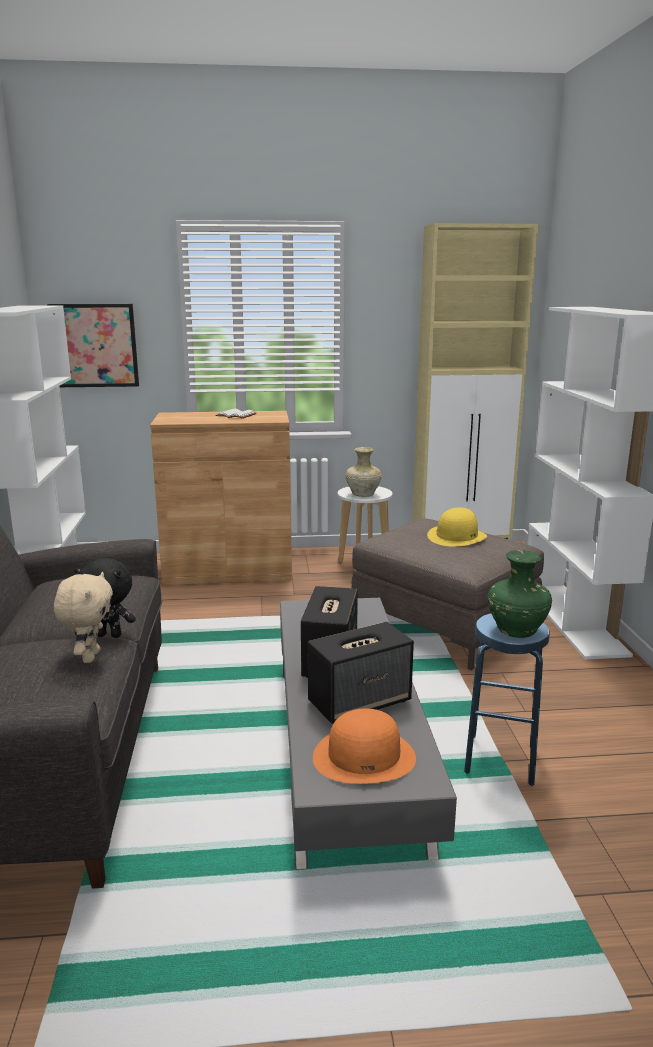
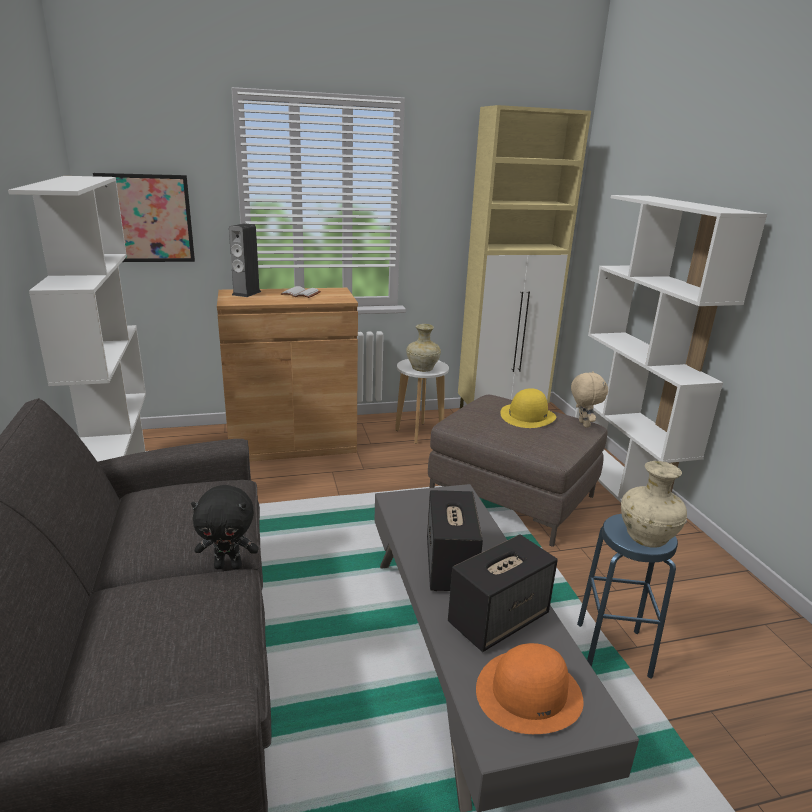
camera: 10 degrees left, 5 degrees up
(89, 657) = (219, 604): beige plush toy -> beige plush toy (582, 424)
(183, 415) = (246, 293): none -> speaker
(517, 631) = (647, 538): green vase -> beige vase

